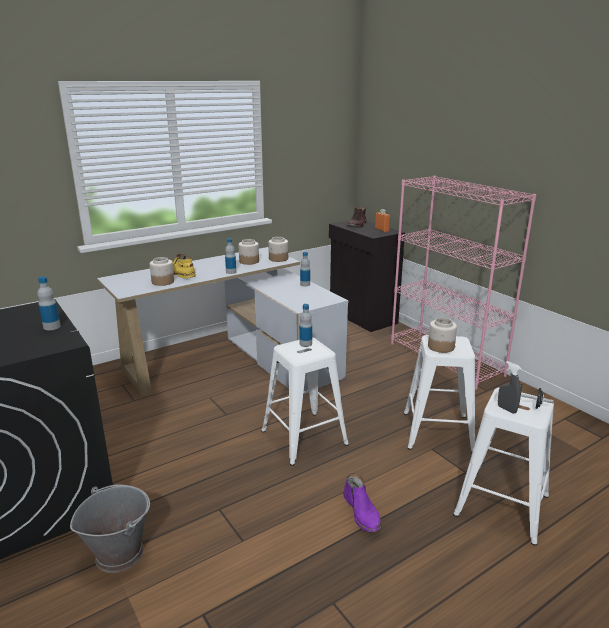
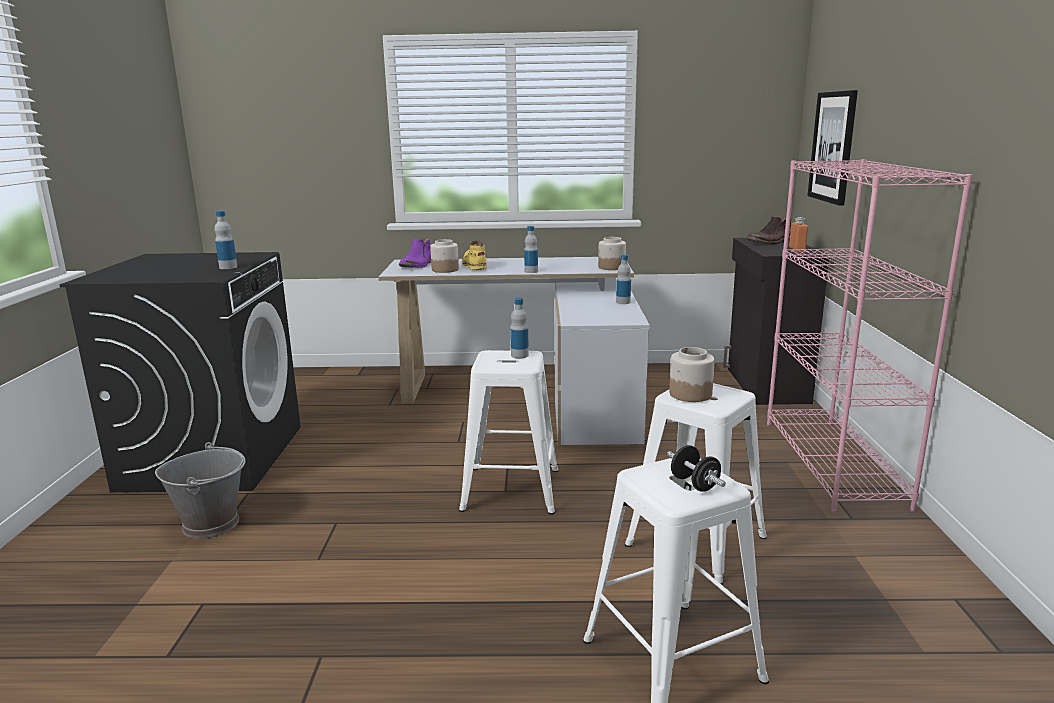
camera: 35 degrees right, 5 degrees down
(249, 261) = (572, 265): jar -> none
(362, 512) = (472, 587): purple boot -> purple boot (417, 265)
(396, 163) = (833, 147): none -> picture
(506, 409) = (653, 479): grey spray bottle -> none

